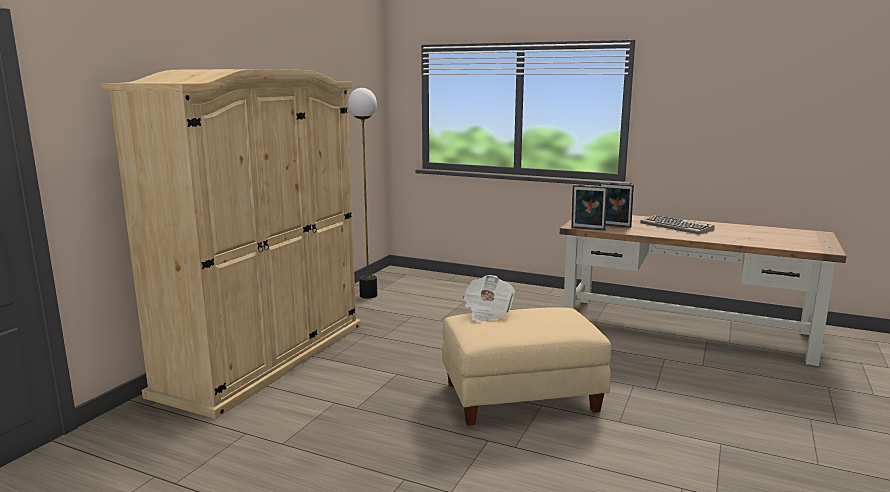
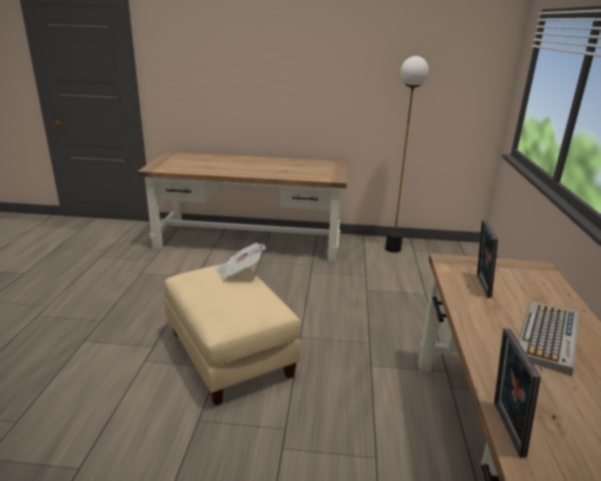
camera: 70 degrees right, 10 degrees up
(265, 358) = (250, 241): beige wardrobe -> brown desk
(587, 229) = (440, 269): picture frame -> picture frame (504, 428)

